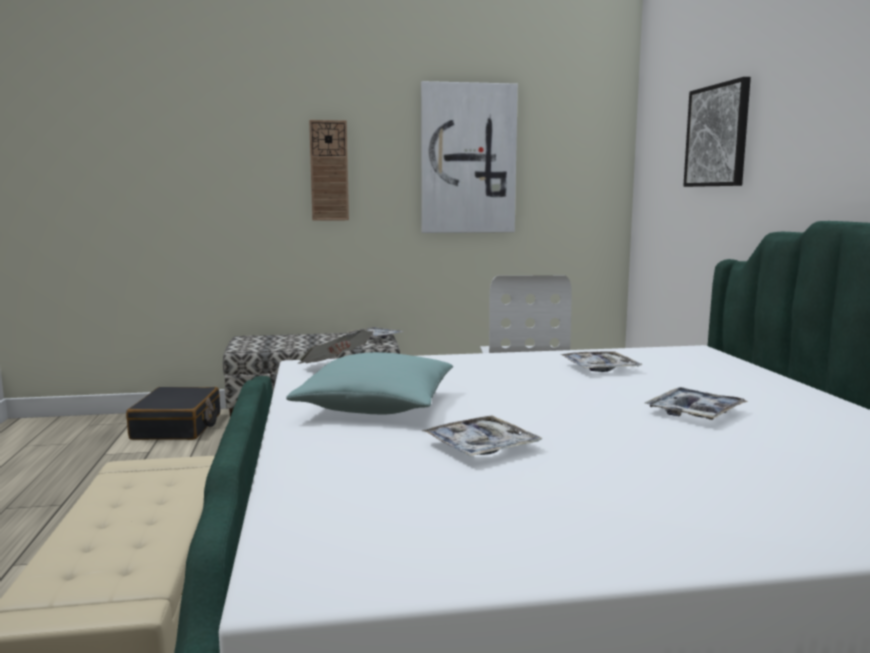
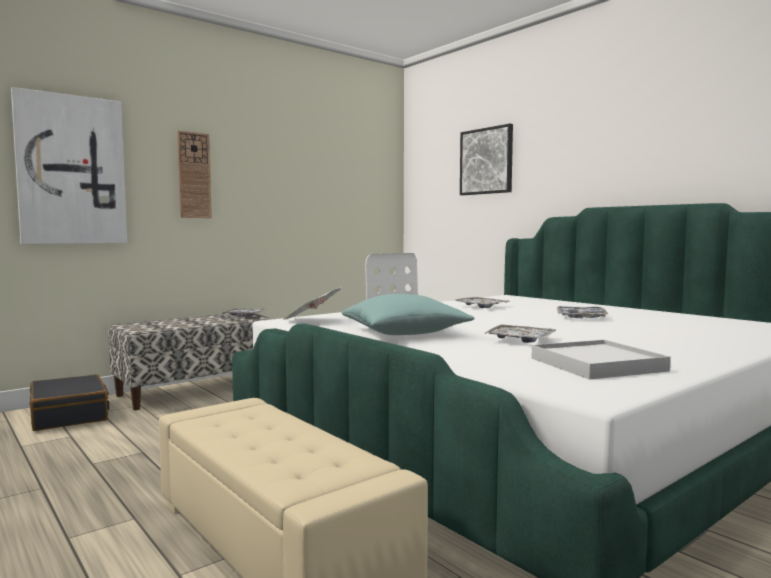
camera: 30 degrees left, 5 degrees down
(455, 521) = (597, 364): none -> white tray
(468, 159) = (300, 172): picture -> picture (71, 170)

